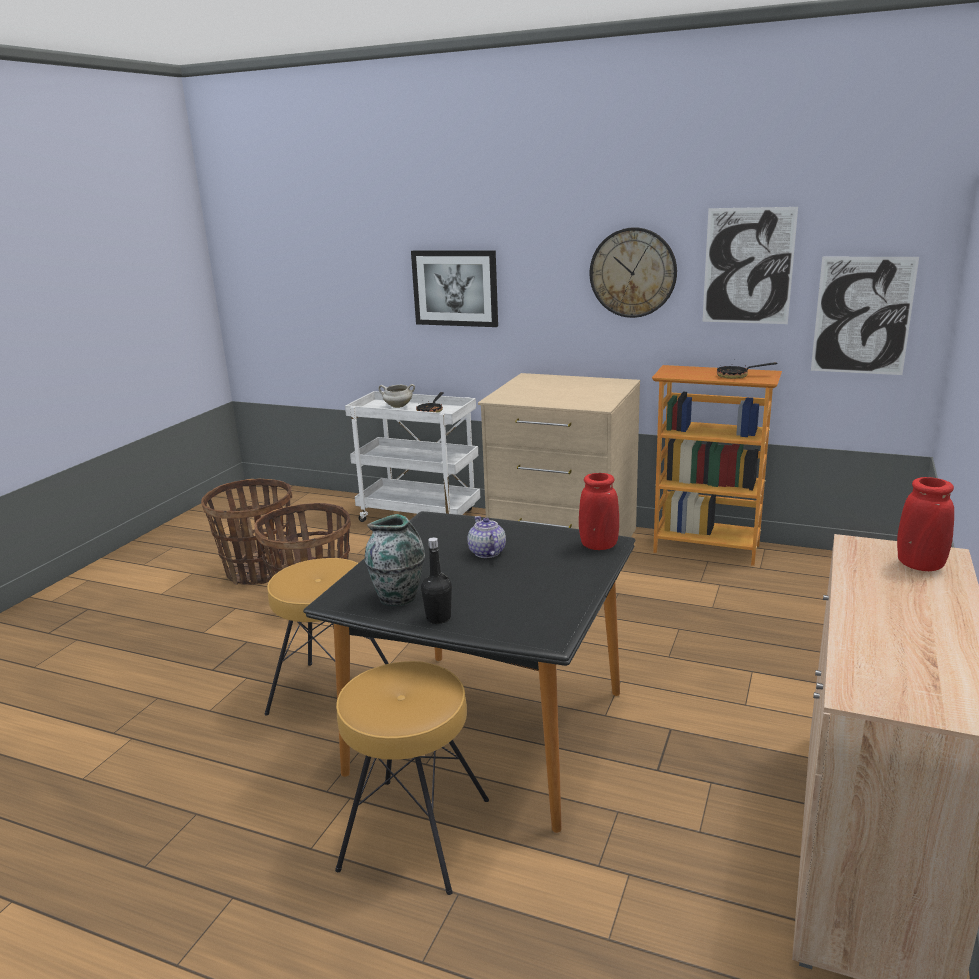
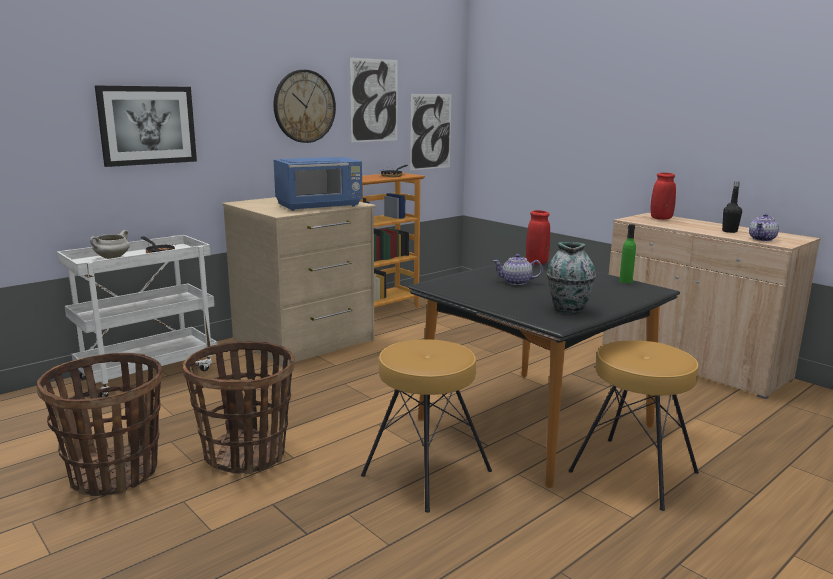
camera: 65 degrees left, 5 degrees down
(438, 618) = (610, 305): black bottle -> black bottle (729, 231)
(560, 398) = (320, 206): none -> blue microwave
(570, 613) = (625, 281): none -> green bottle
(872, 672) = (762, 239): none -> teapot

